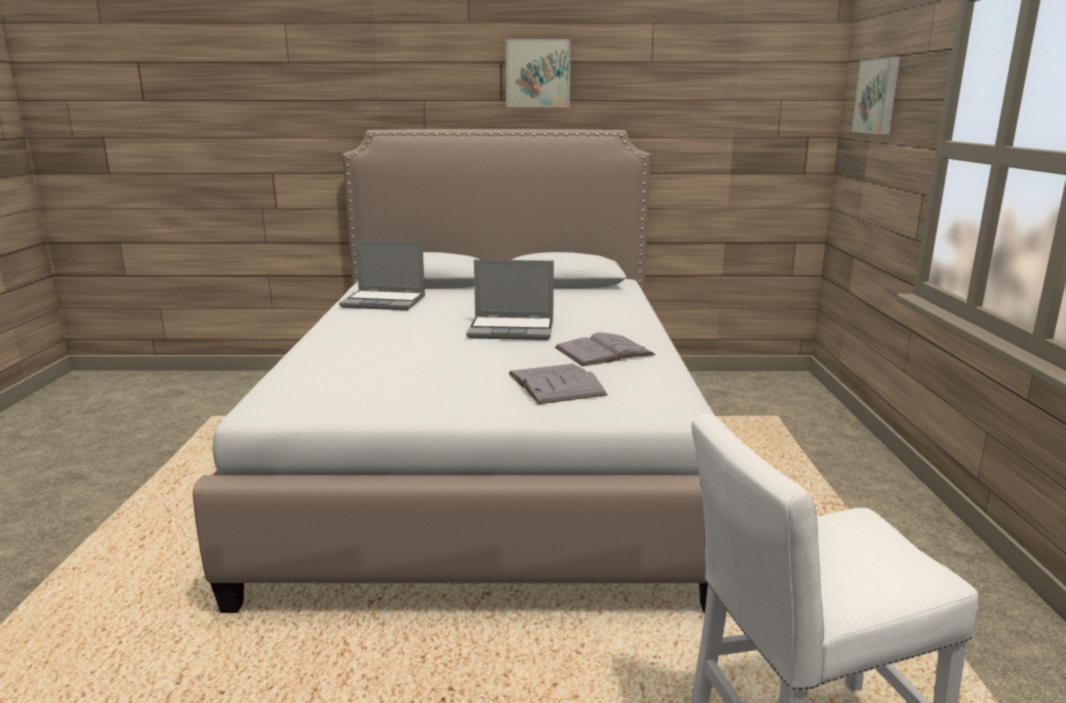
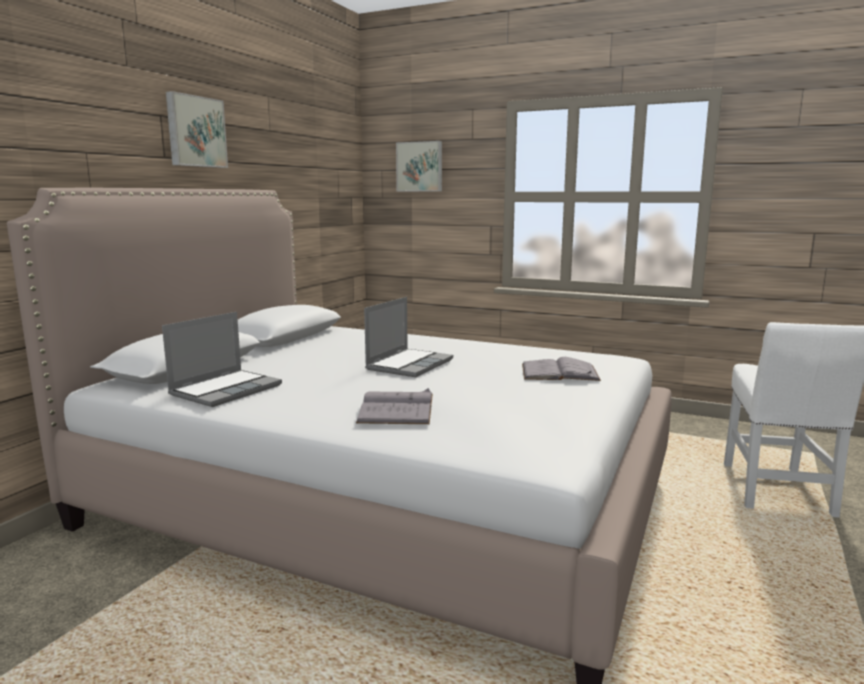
camera: 65 degrees left, 5 degrees down
(604, 351) = (493, 354): grey book -> grey book (397, 408)

